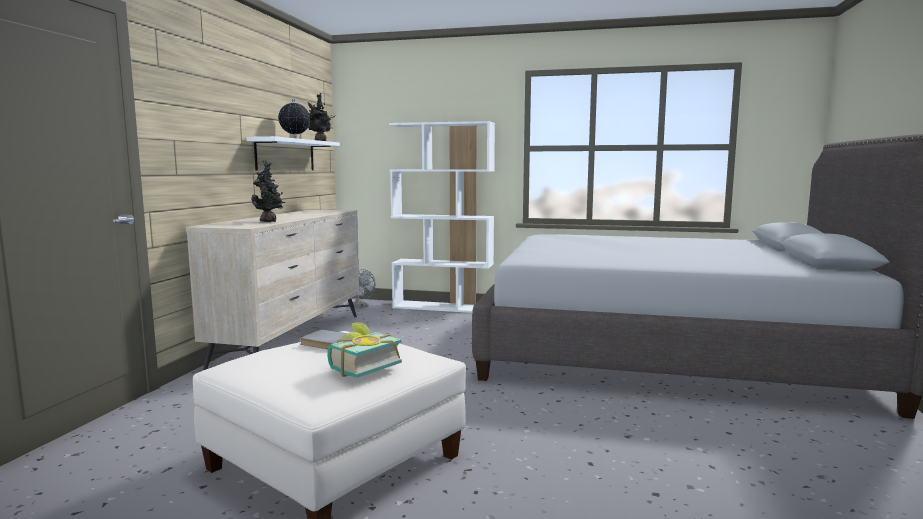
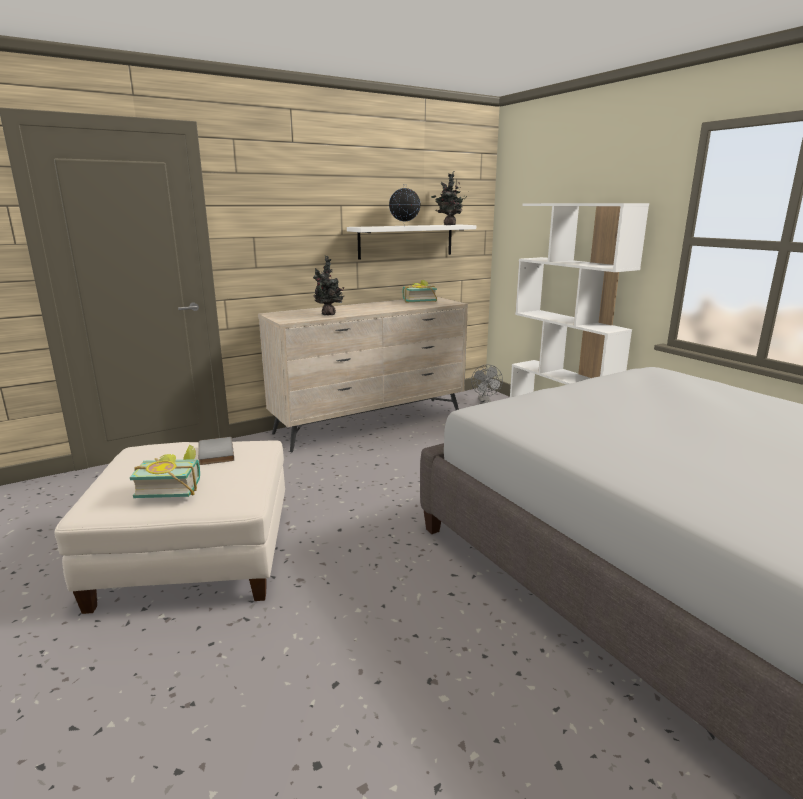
camera: 45 degrees right, 10 degrees up
(309, 211) = (418, 301): none -> book

